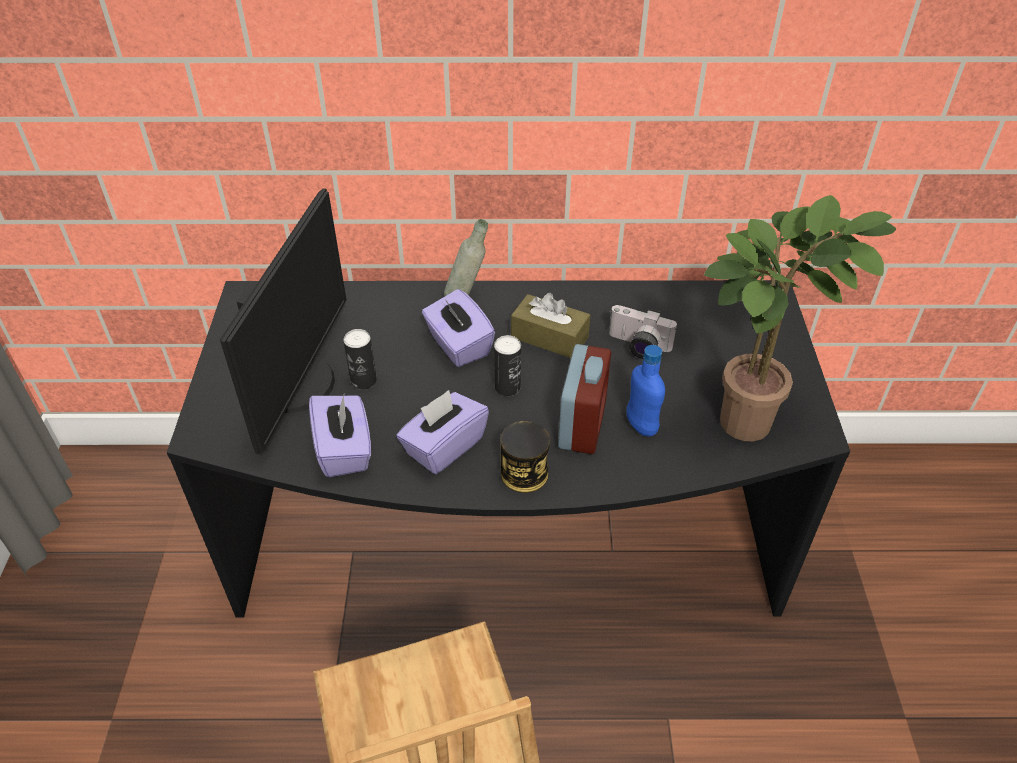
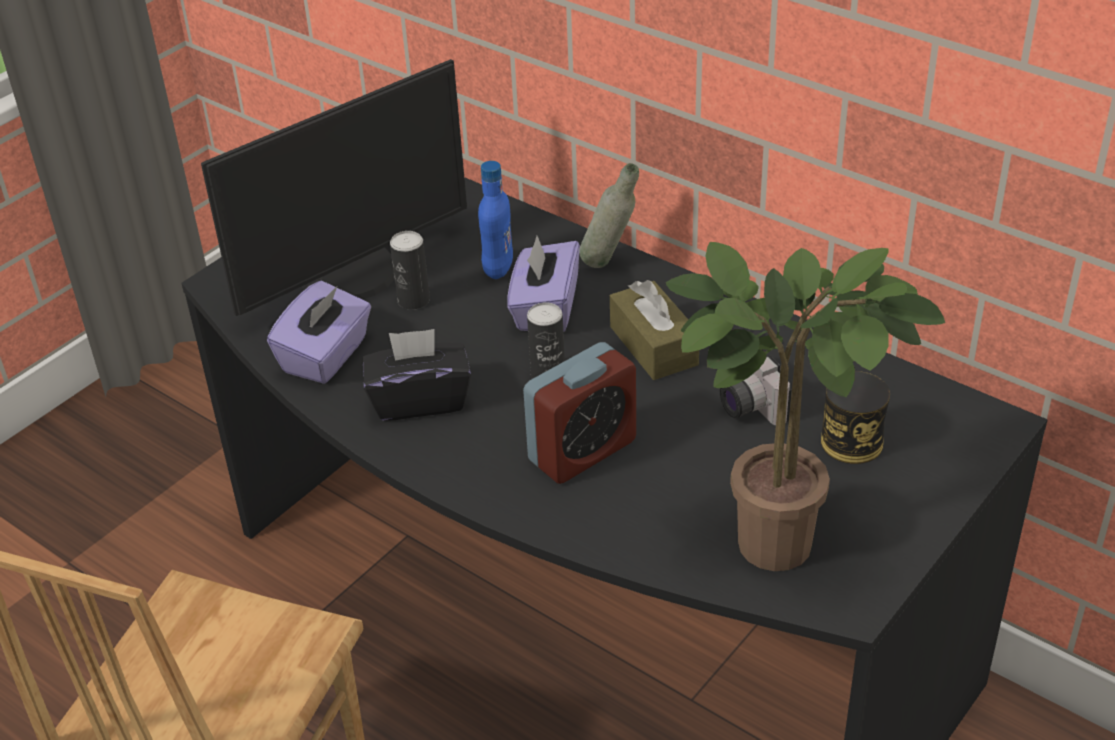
camera: 40 degrees right, 5 degrees down
(444, 447) = (419, 400): purple tissue box -> black tissue box
(524, 473) = (468, 465): can -> can (851, 442)
(641, 426) = (646, 484): blue bottle -> blue bottle (498, 268)

